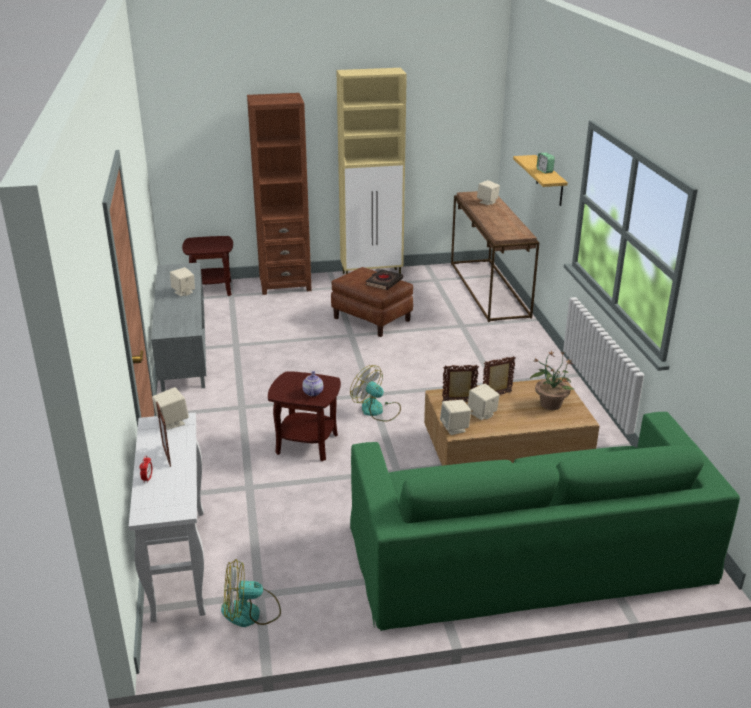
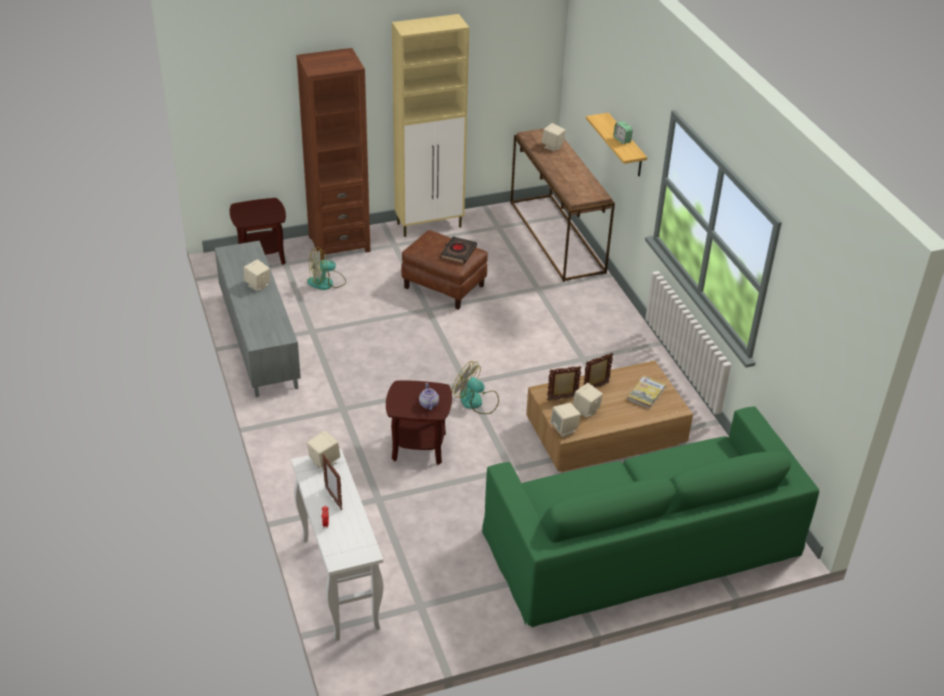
camera: 10 degrees left, 10 degrees up
(250, 612) = (417, 623): fan -> fan (326, 282)
(550, 404) = (646, 393): potted plant -> book

